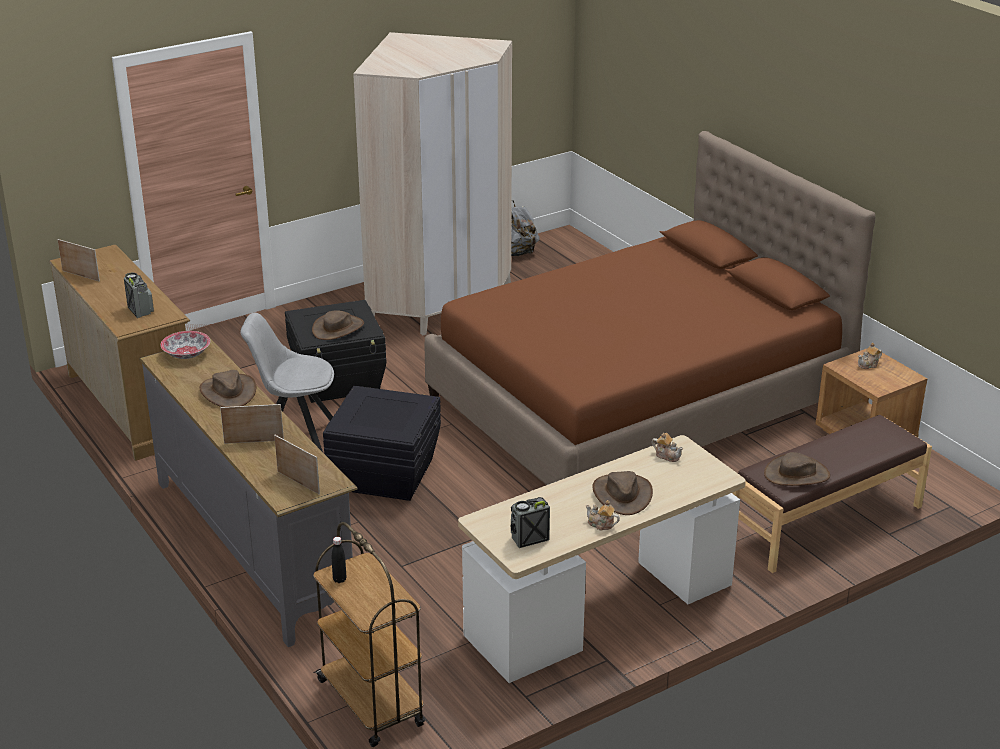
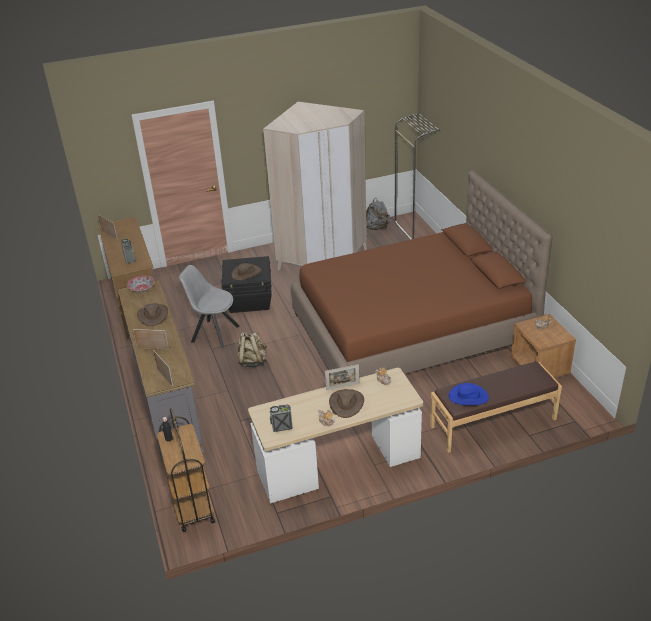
camera: 15 degrees right, 5 degrees up
(384, 473) = (252, 361): black storage box -> beige backpack
(580, 252) = (414, 229): none -> grey clothes rack
(604, 471) = (342, 386): none -> picture frame
(796, 474) = (468, 397): brown hat -> blue hat

